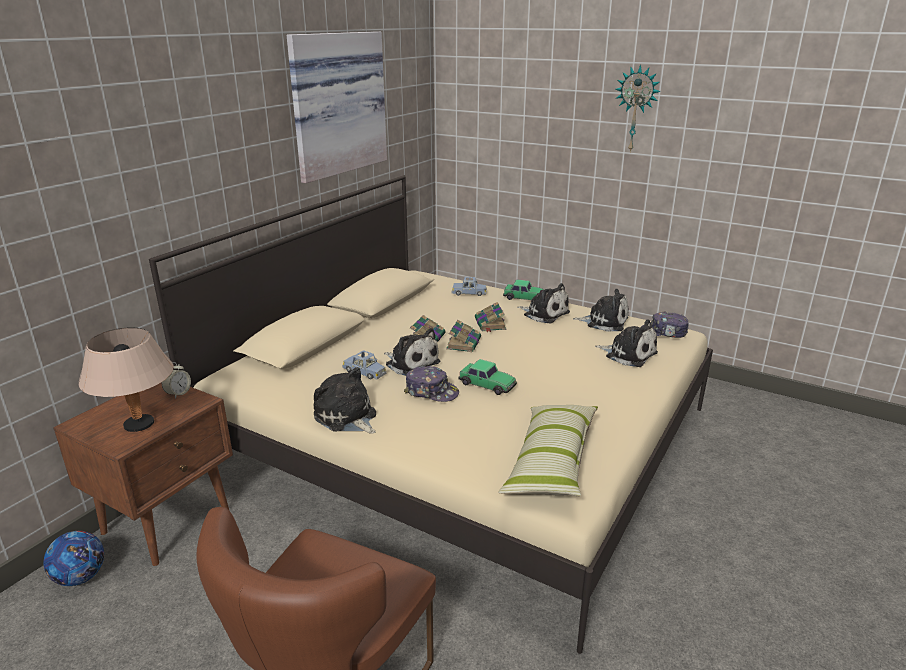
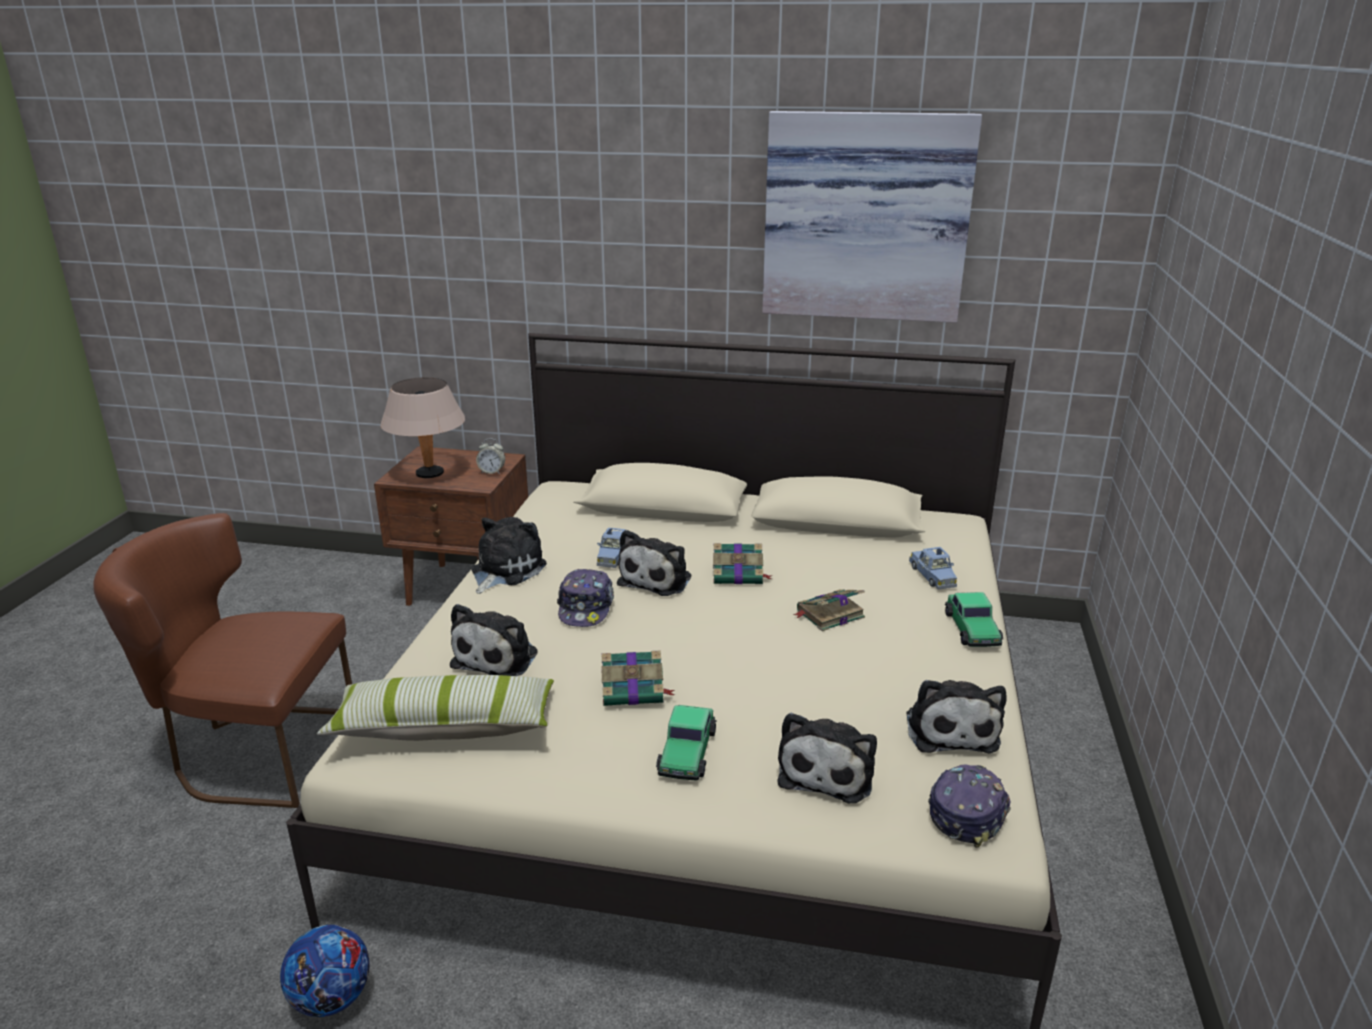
camera: 70 degrees right, 0 degrees up
(80, 577) = (385, 577): football -> football (332, 998)
(464, 343) = (743, 604): book -> book (634, 690)
(487, 384) = (624, 643): toy car -> toy car (687, 752)
(544, 313) = (922, 658): plush toy -> plush toy (498, 657)
(636, 109) = (1294, 350): wall clock -> none
(663, 333) = (968, 812): cap -> cap turned 45 degrees clockwise

